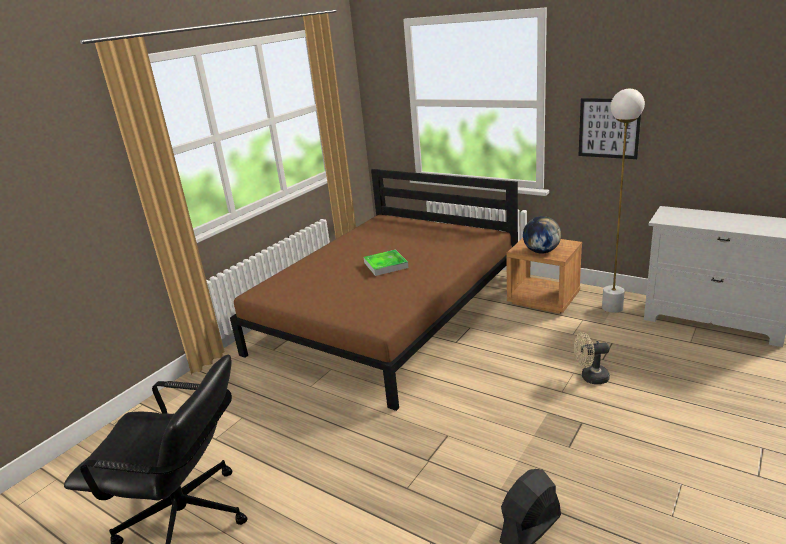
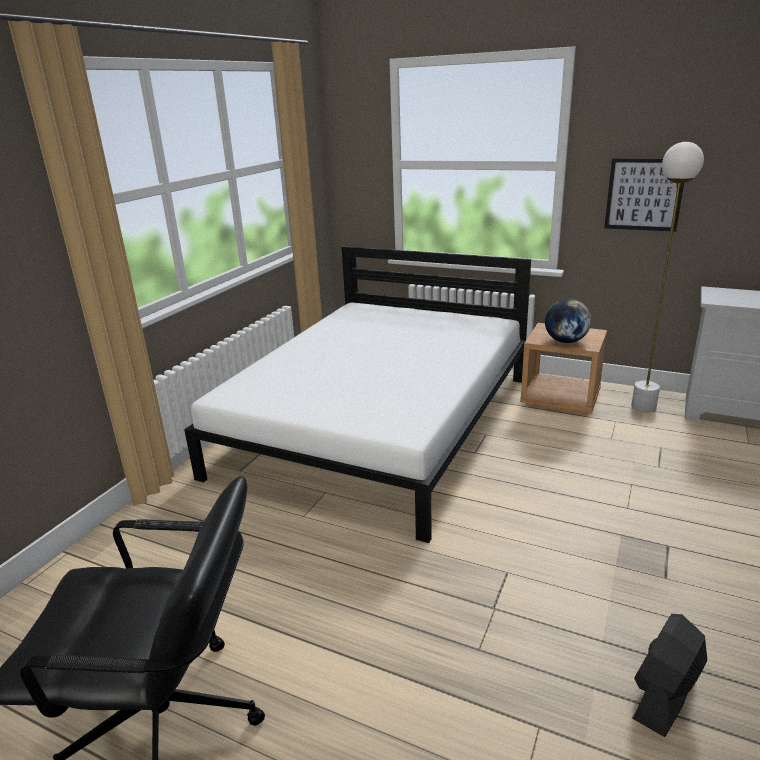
camera: 10 degrees left, 0 degrees up
(386, 265) = (384, 359): tray -> none
(389, 316) = (380, 424): brown bed -> white bed
(590, 377) = (654, 489): beige fan -> none

